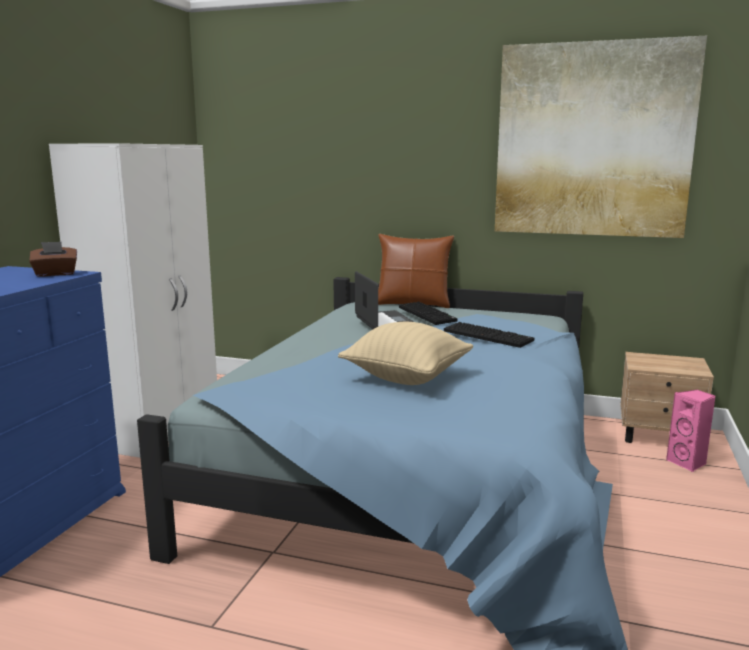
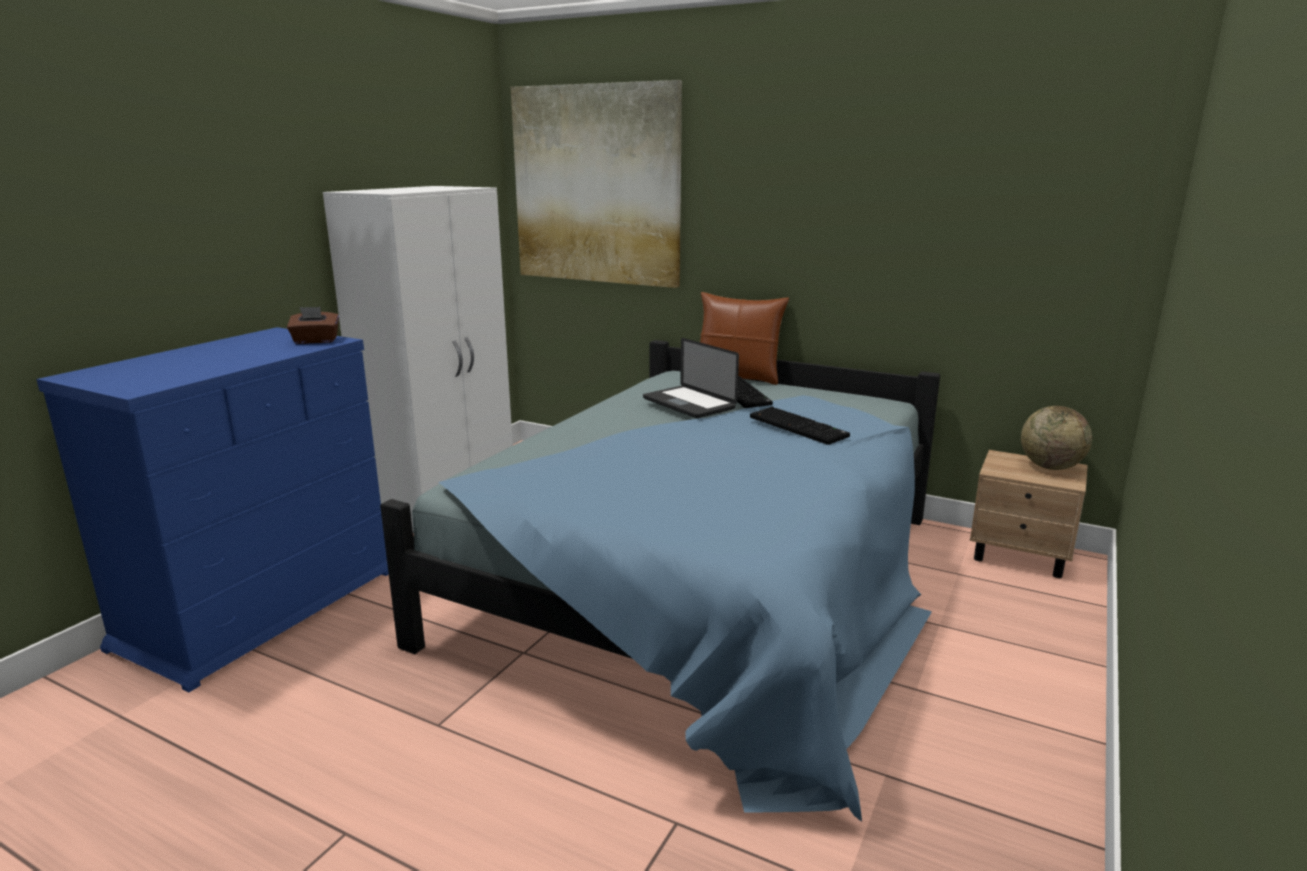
camera: 10 degrees right, 5 degrees up
(386, 323) = (688, 403): laptop -> laptop turned 150 degrees clockwise
(407, 378) = (674, 477): beige pillow -> none
(592, 141) = (960, 187): picture -> picture (596, 185)
(678, 361) = (1050, 467): none -> globe
(688, 463) = (1042, 593): pink speaker -> none

